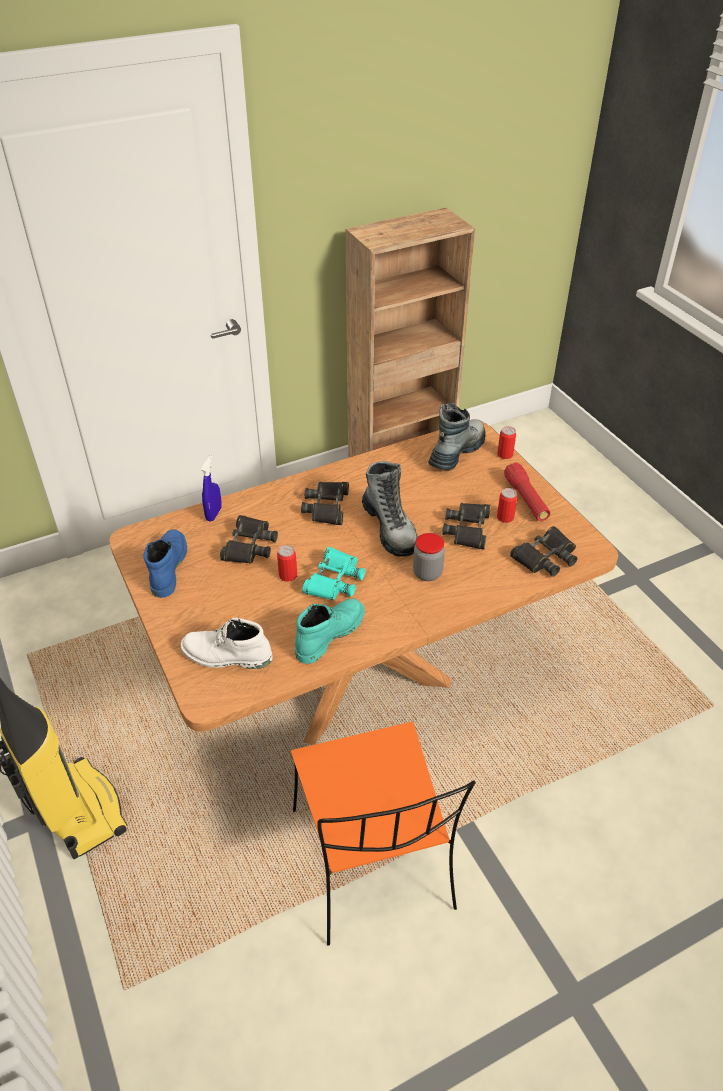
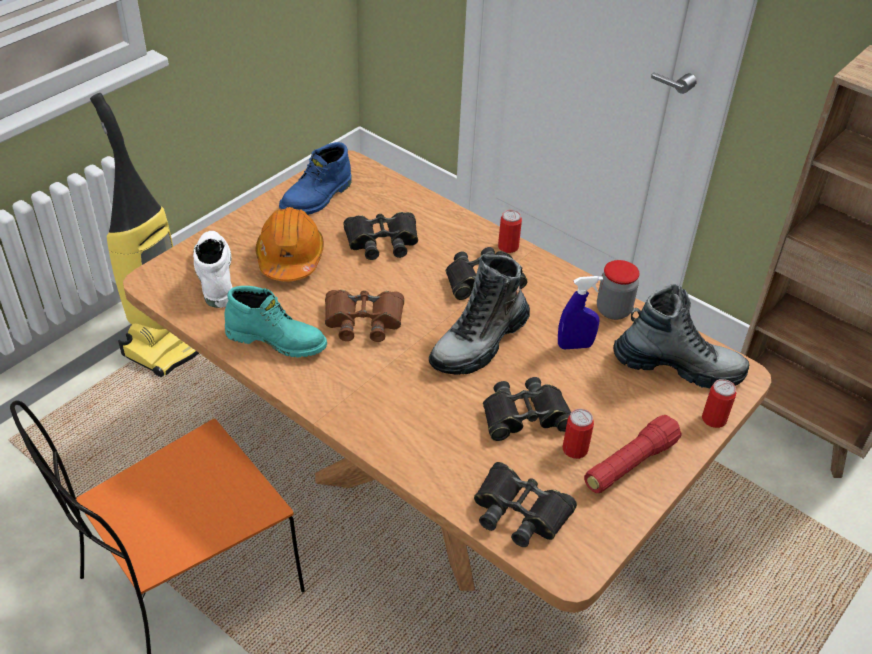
camera: 65 degrees right, 0 degrees up
(167, 567) = (317, 198): blue boot -> blue boot turned 150 degrees clockwise
(214, 514) = (415, 202): blue spray bottle -> blue spray bottle (575, 345)
(234, 603) = (290, 257): none -> orange hard hat
(288, 575) = (351, 283): can -> can (508, 247)
(334, 580) = (363, 320): turquoise binoculars -> brown binoculars
(427, 573) = (419, 397): jar -> jar (613, 310)

